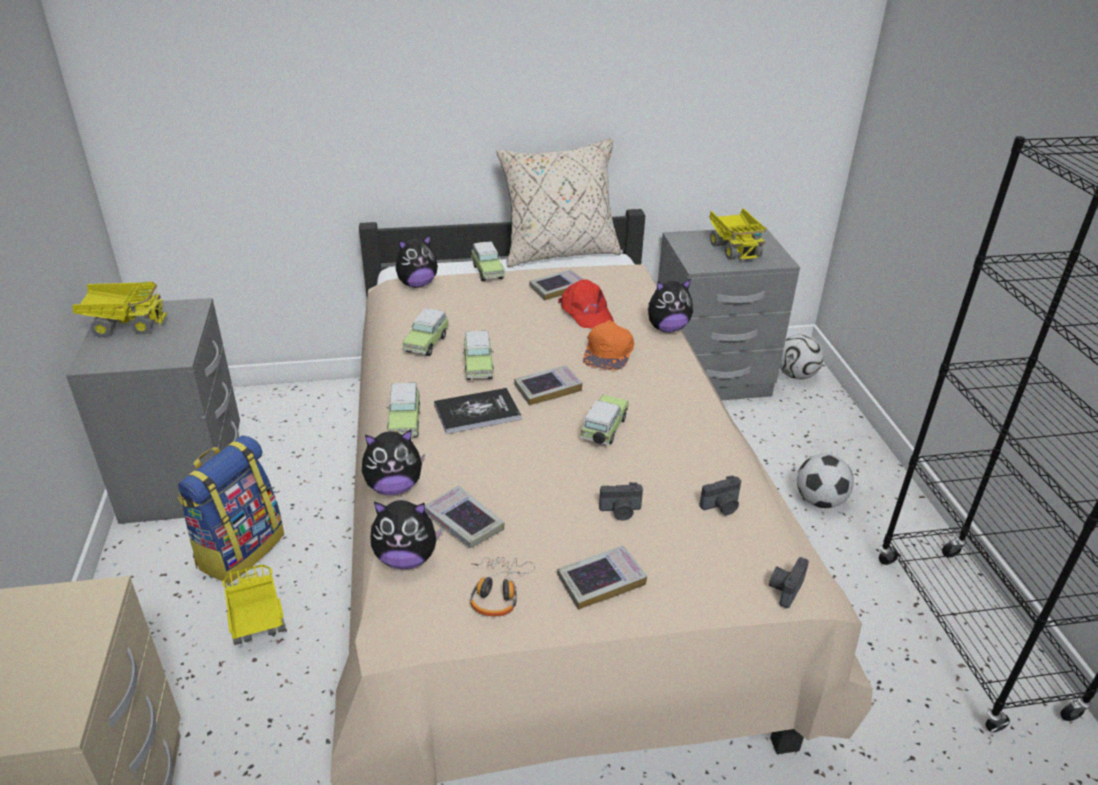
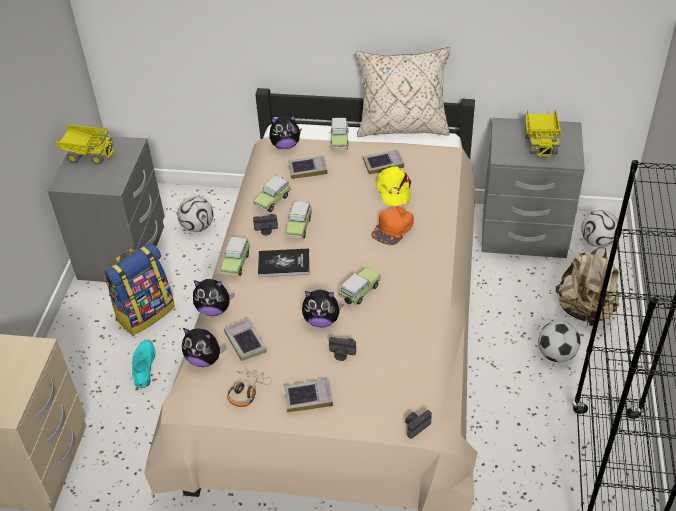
camera: 20 degrees right, 10 degrees up
(257, 623) = (143, 365): toy truck -> turquoise shoe
(289, 430) = (197, 227): none -> football
(548, 389) = (337, 253): book -> book (308, 169)
(586, 312) = (393, 190): red cap -> yellow cap
(667, 328) = (446, 213): plush toy -> plush toy (321, 320)
(721, 507) = (407, 363): camera -> camera (266, 230)
(824, 447) = (585, 310): none -> beige backpack

